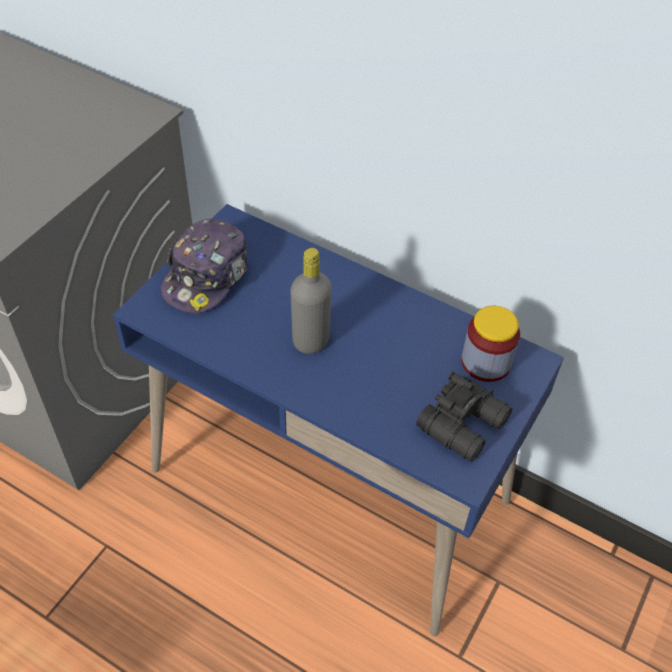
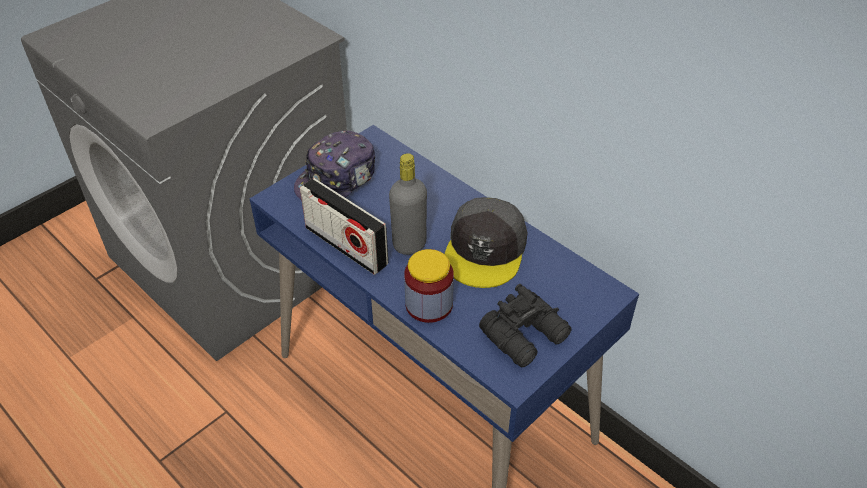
camera: 15 degrees right, 5 degrees down
(241, 354) = (346, 246): none -> radio
(394, 334) = (486, 250): none -> grey cap
(486, 362) = (563, 286): jar -> jar (429, 304)

